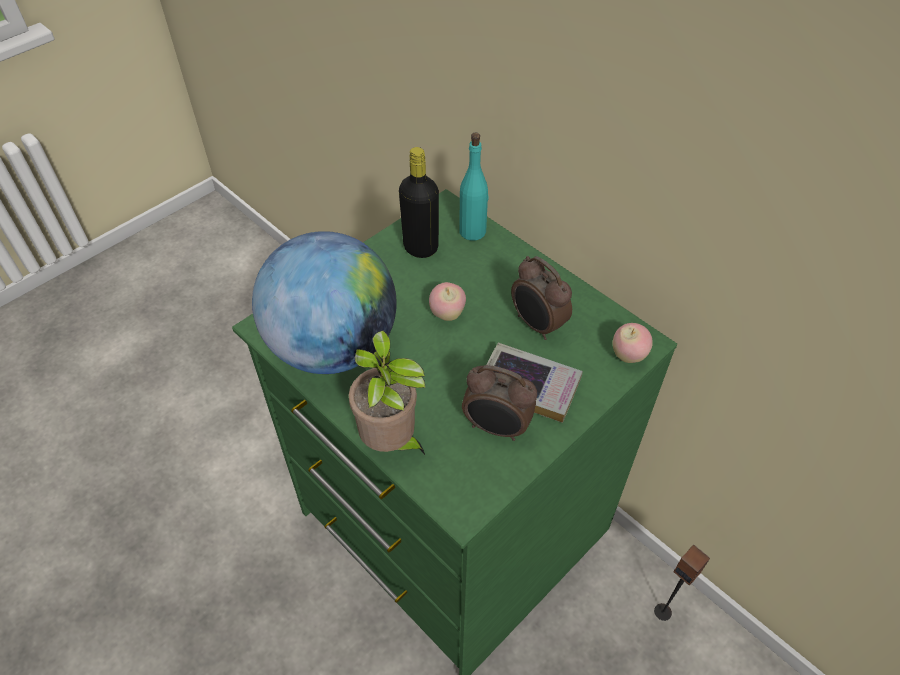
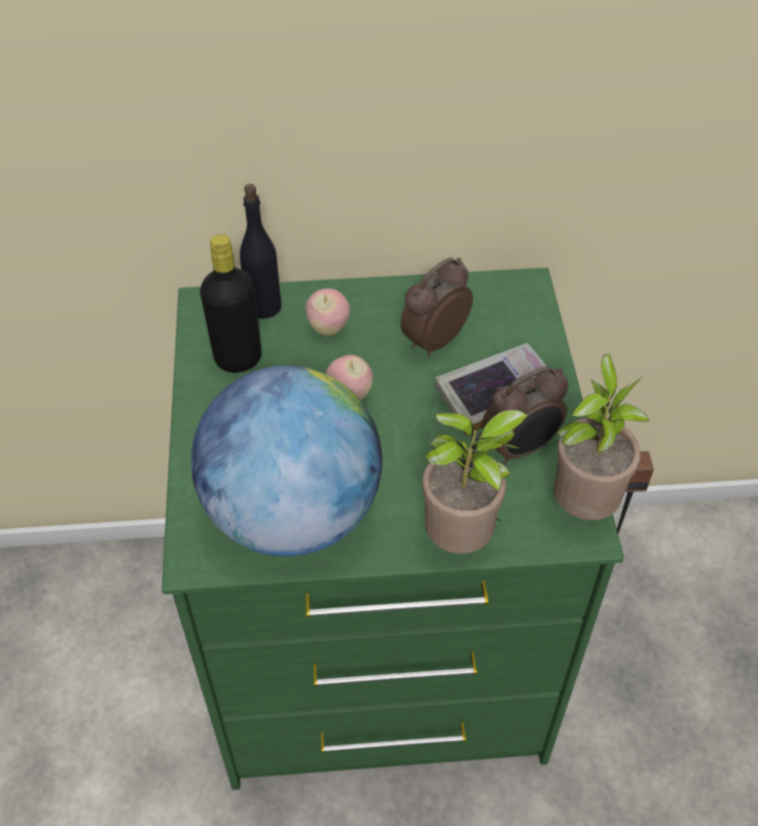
camera: 50 degrees left, 0 degrees up
(473, 231) = (264, 306): turquoise bottle -> black bottle
(484, 493) = (583, 504): none -> potted plant
(537, 325) = (433, 340): alarm clock -> alarm clock turned 135 degrees clockwise
(628, 355) = (530, 305): apple -> apple (328, 328)

